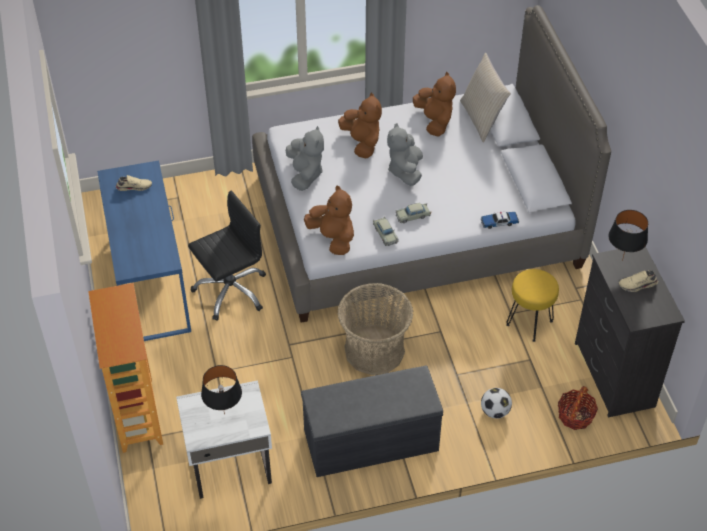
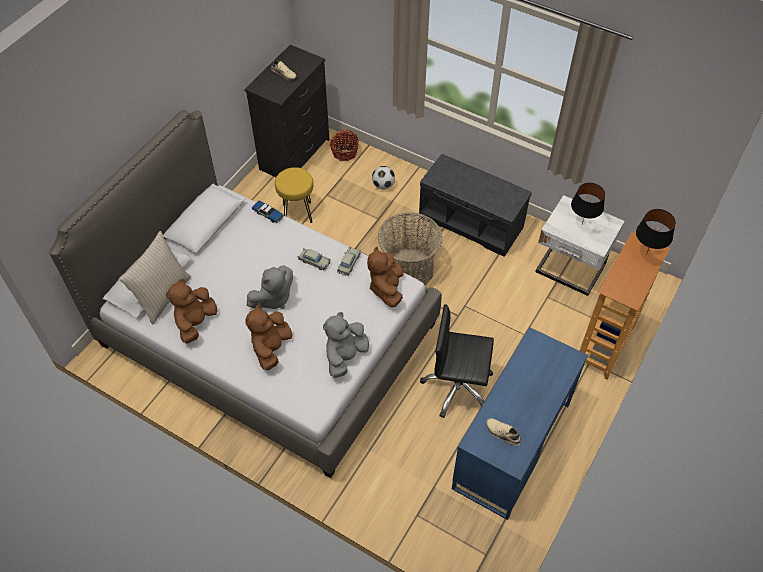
camera: 135 degrees left, 5 degrees up
(622, 261) = (271, 89): black table lamp -> black table lamp (646, 254)

